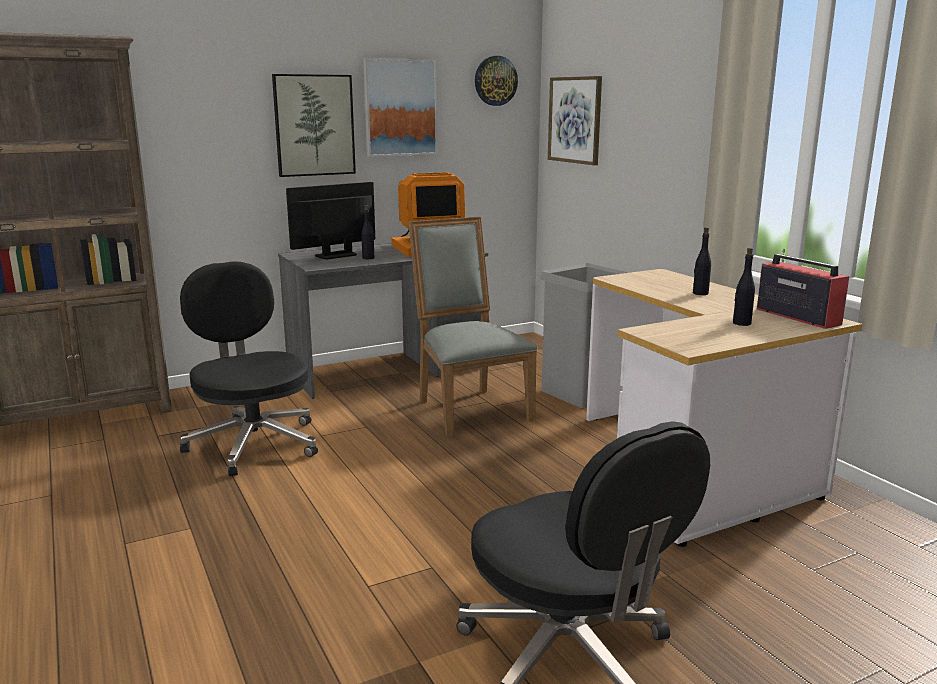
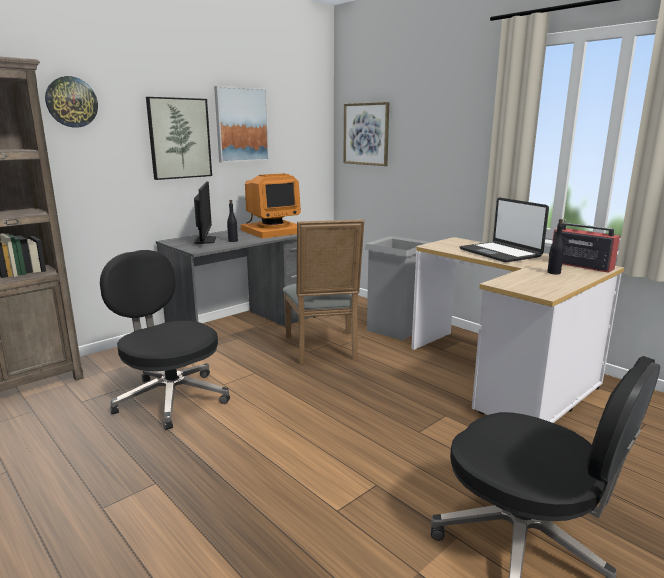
camera: 15 degrees left, 0 degrees up
(336, 255) = (205, 240): monitor -> monitor turned 135 degrees clockwise
(468, 409) = (324, 349): grey chair -> grey chair turned 150 degrees counterclockwise
(495, 81) = (305, 105): wall clock -> wall clock (71, 102)
(700, 293) = (500, 253): black bottle -> laptop

